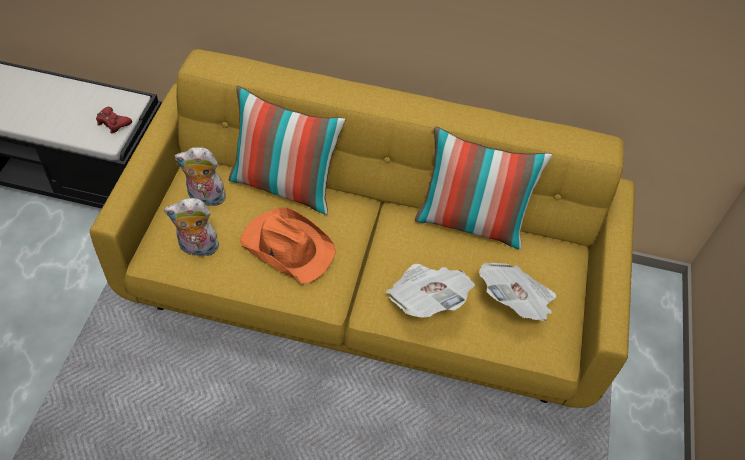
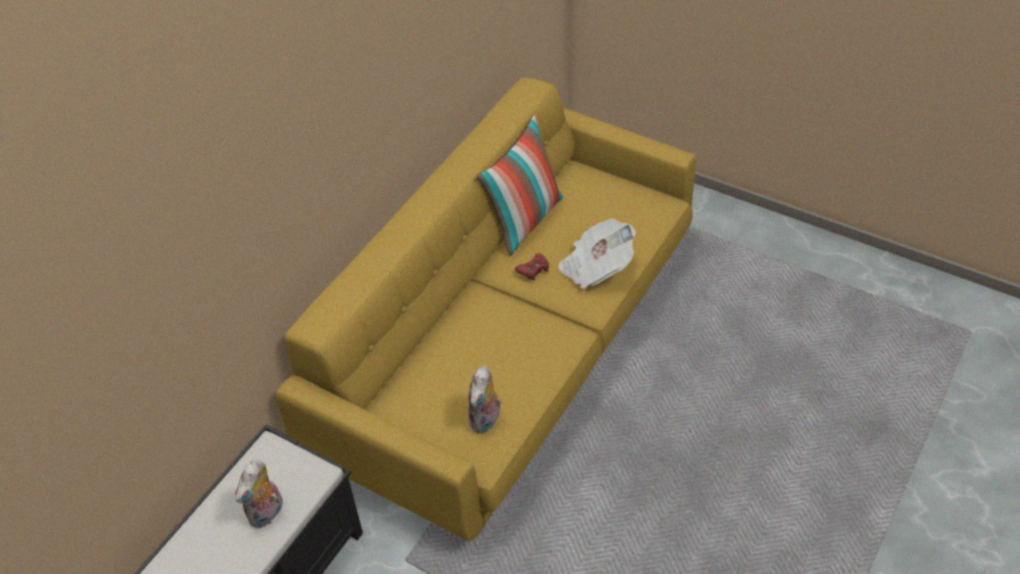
camera: 65 degrees left, 5 degrees down
(113, 123) = (294, 467): red game controller -> red game controller (533, 270)
(205, 198) = (425, 406): plush toy -> plush toy (267, 514)
(285, 186) = (433, 341): pillow -> none
(287, 246) = (509, 349): orange hat -> none
(515, 302) = (615, 213): newspaper -> none

